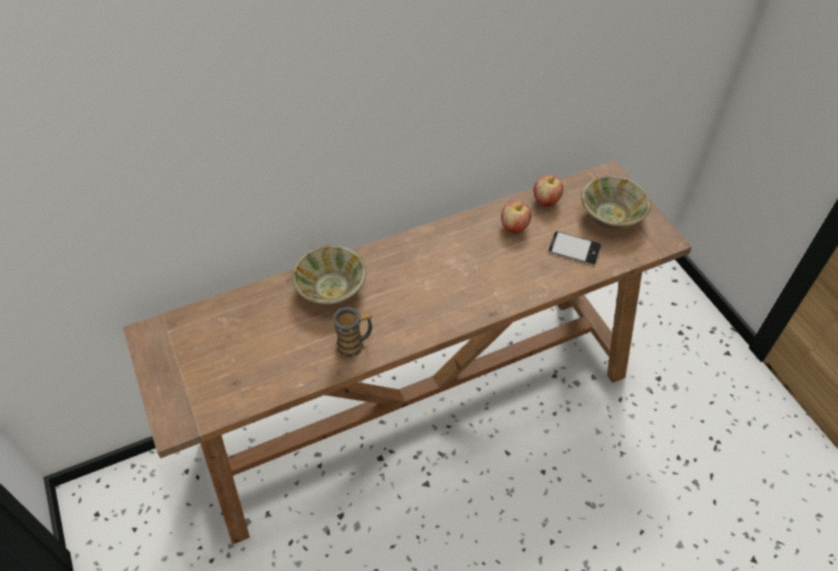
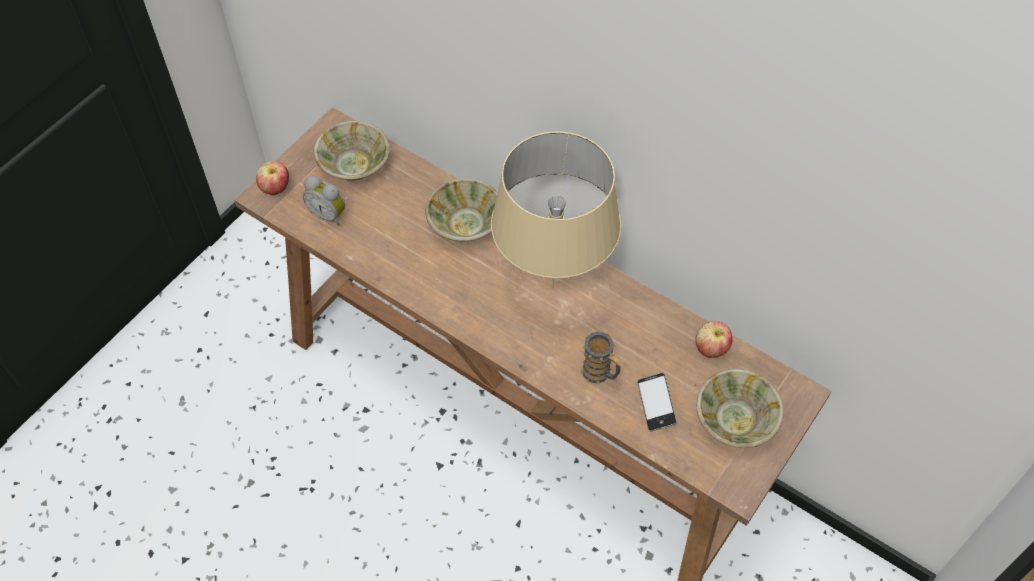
camera: 60 degrees right, 5 degrees up
(204, 338) = (354, 166): none -> beige bowl
(240, 380) = (329, 214): none -> alarm clock
(355, 344) = (415, 274): mug -> mug (600, 374)
(434, 262) = (553, 288): none -> beige table lamp
(514, 227) = (649, 336): apple -> apple (275, 188)

